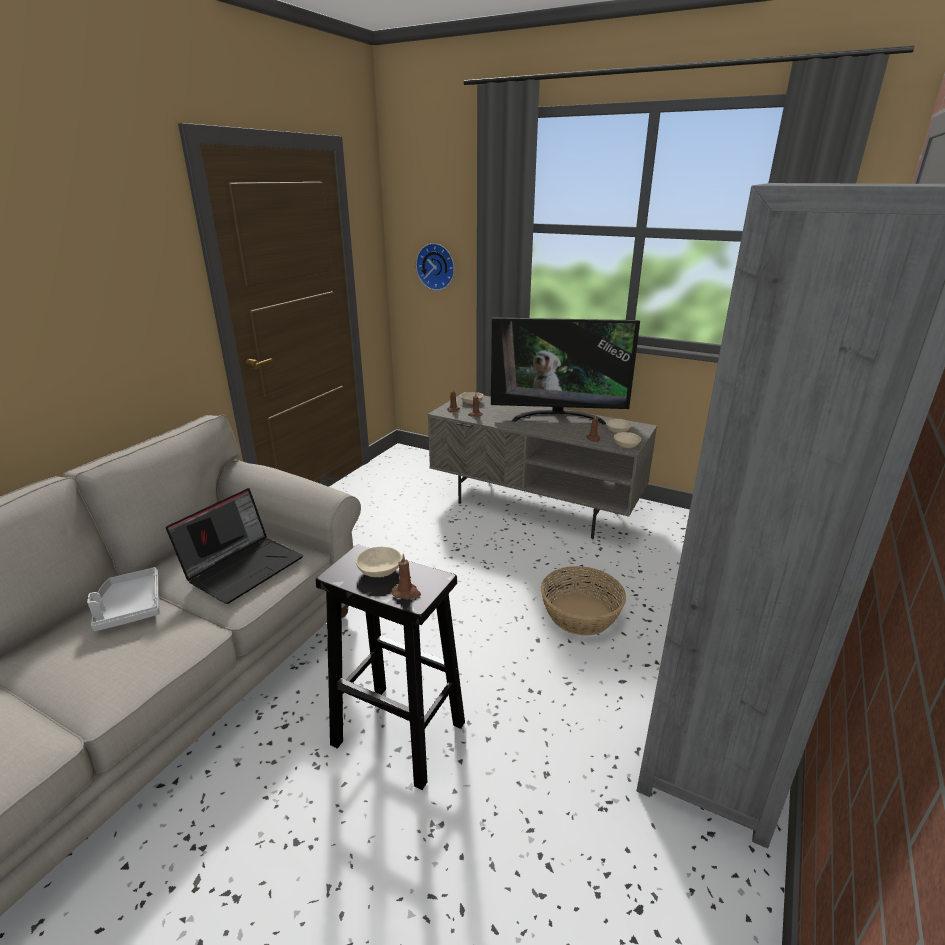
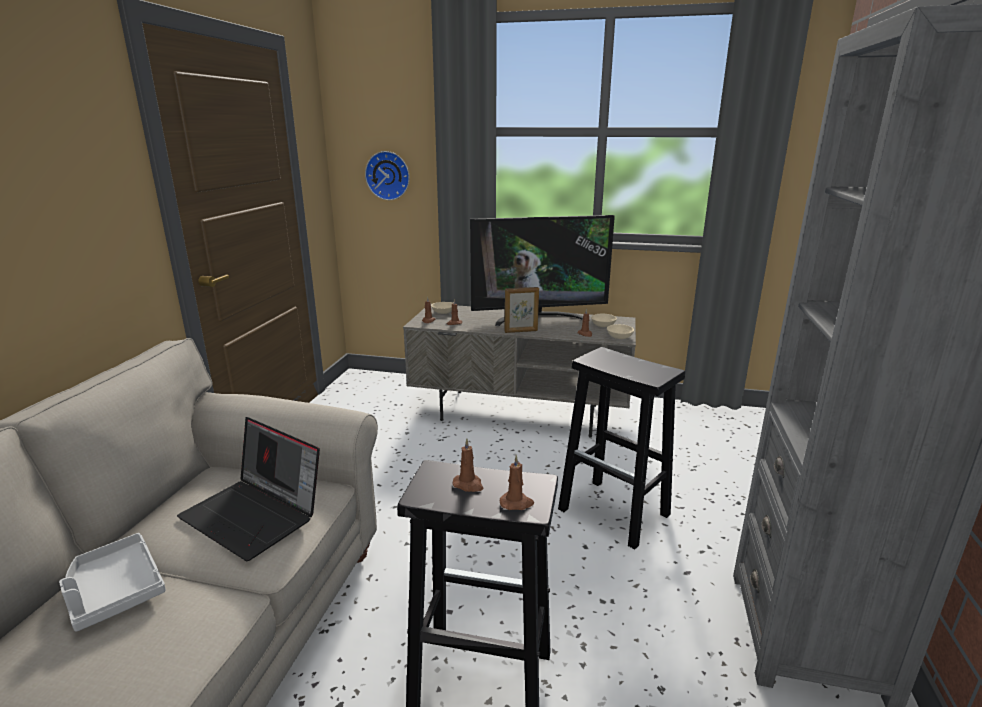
camera: 15 degrees left, 5 degrees down
(244, 567) = (256, 515): laptop -> laptop turned 105 degrees clockwise
(379, 571) = (468, 485): beige bowl -> brown candle
(532, 429) = (521, 331): none -> picture frame
(581, 614) = (615, 513): basket -> black stool

